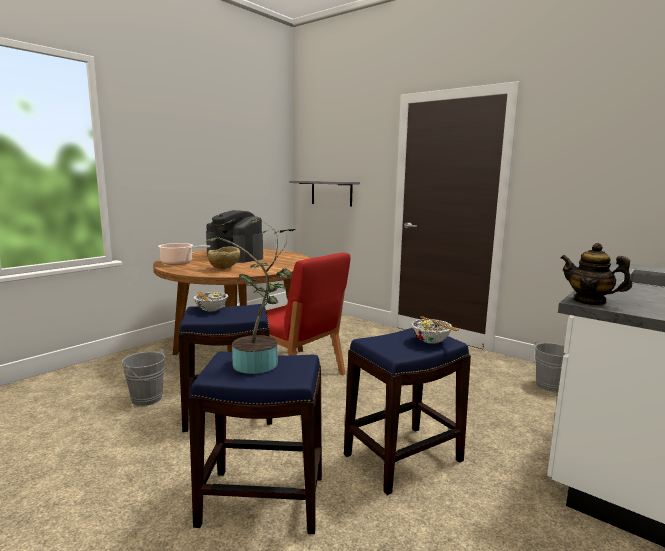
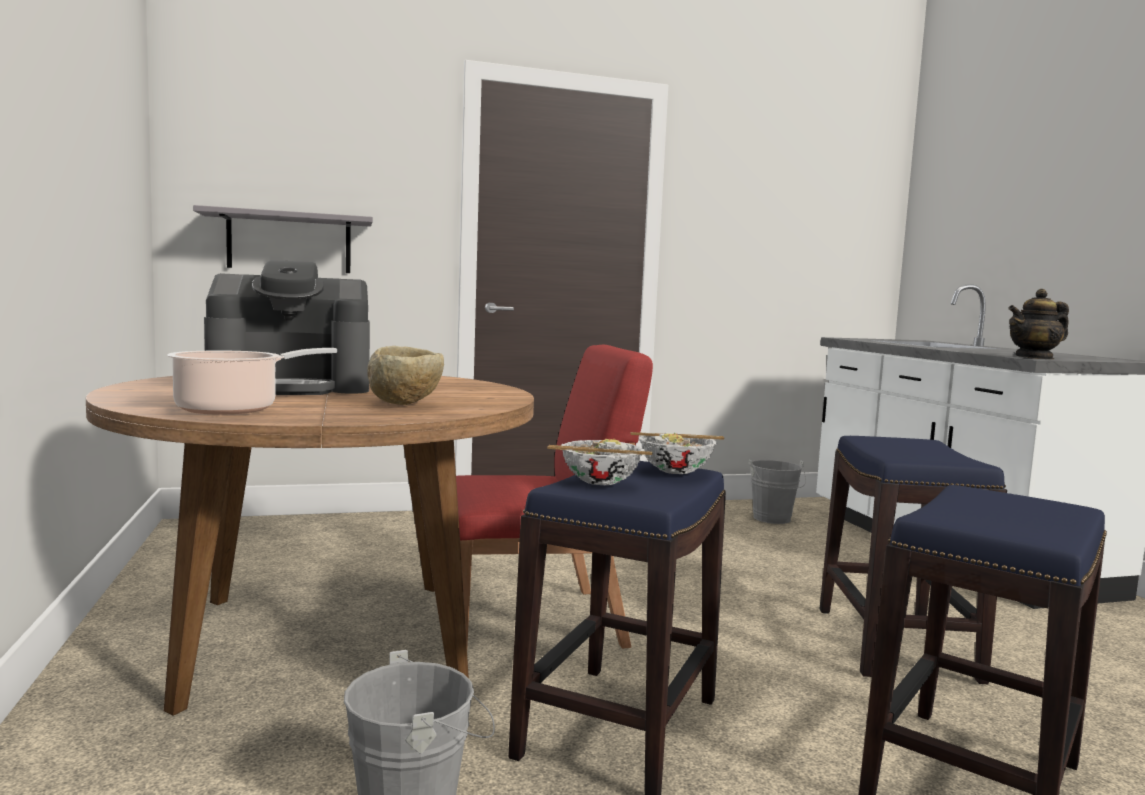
camera: 55 degrees left, 5 degrees down
(258, 366) = (1000, 512): potted plant -> none
(431, 340) = (921, 444): bowl -> bowl (675, 470)

